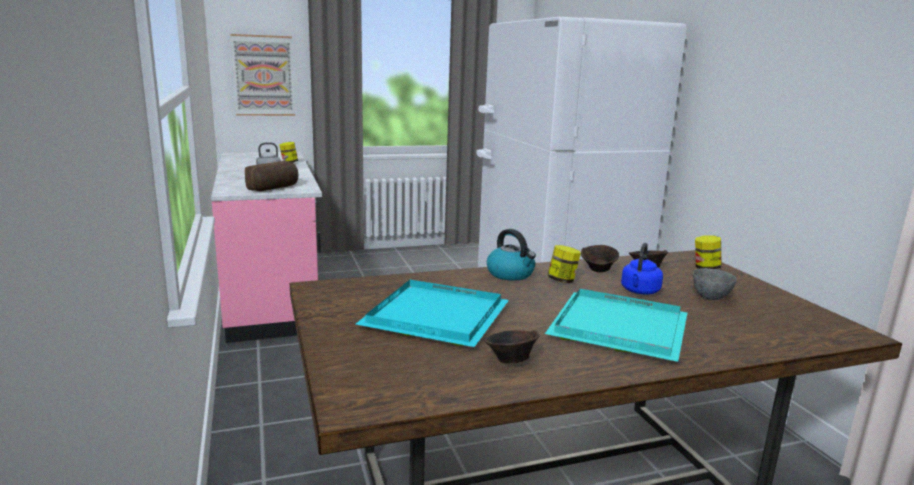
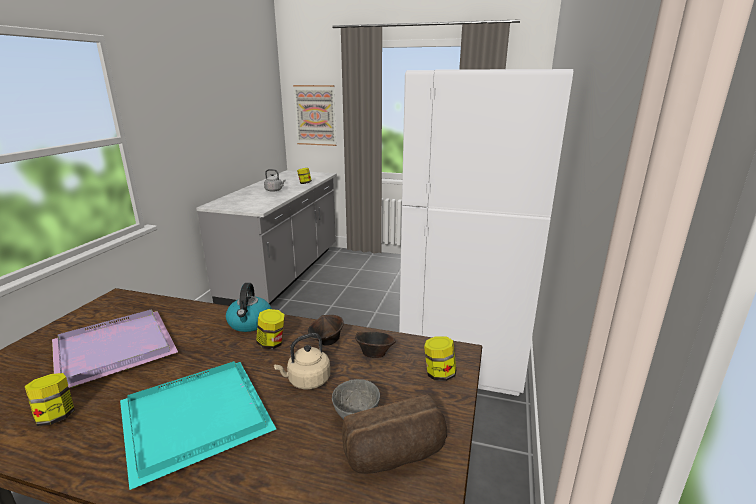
camera: 35 degrees right, 5 degrees up
(271, 292) = (284, 274): pink counter -> grey counter
(274, 188) = (243, 205): bread -> bread (396, 456)
(434, 315) = (116, 348): turquoise tray -> purple tray
(510, 360) = (56, 416): brown bowl -> jar
(639, 291) = (307, 381): blue kettle -> beige kettle

